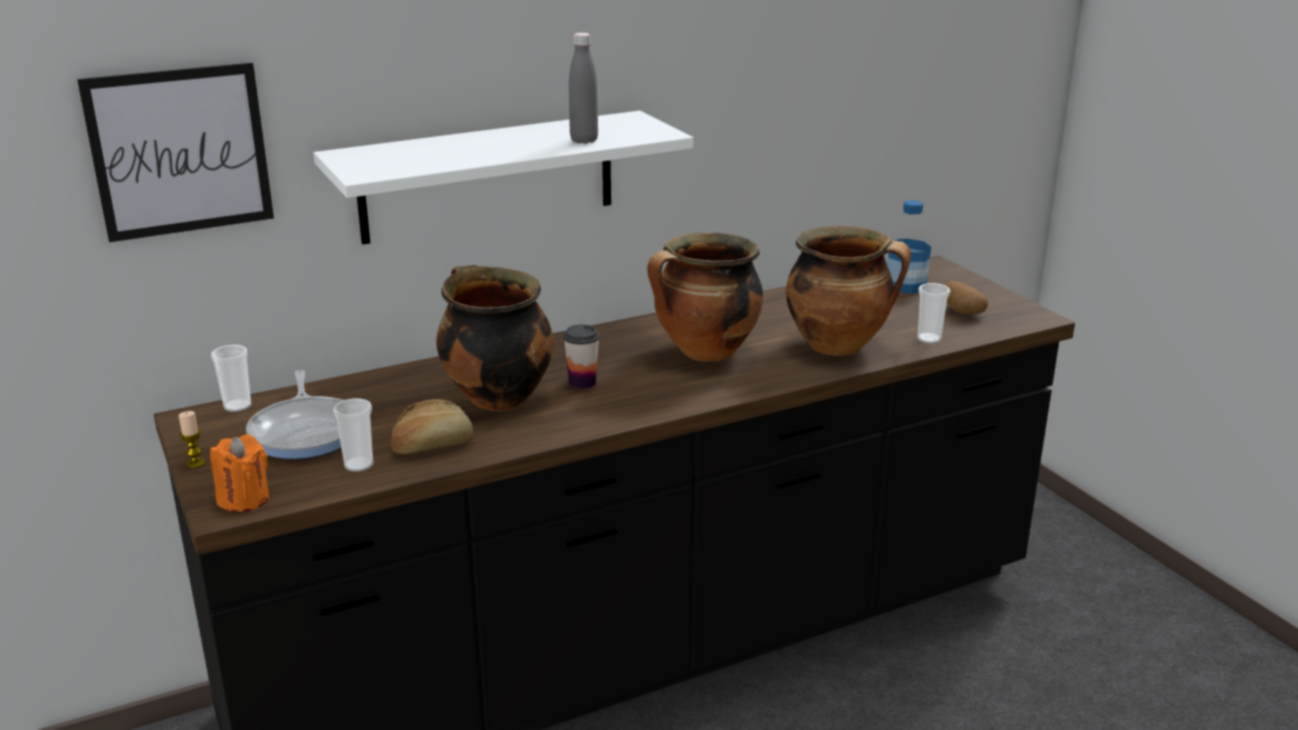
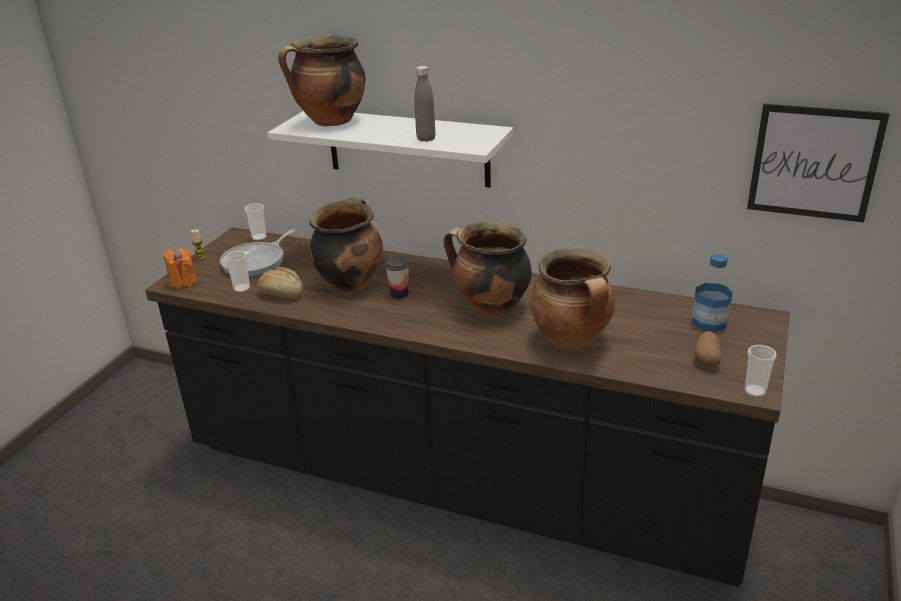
camera: 50 degrees right, 5 degrees up
(180, 151) = (243, 93): picture -> picture (814, 162)
(404, 155) = (330, 122): none -> cooking pot
(929, 338) = (639, 366): cup -> cup (755, 391)

